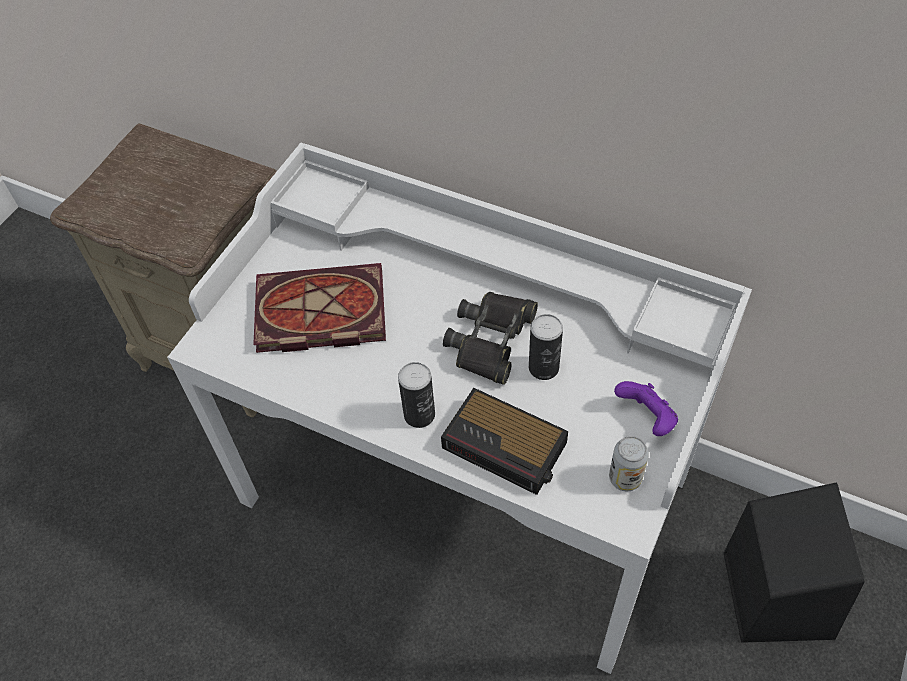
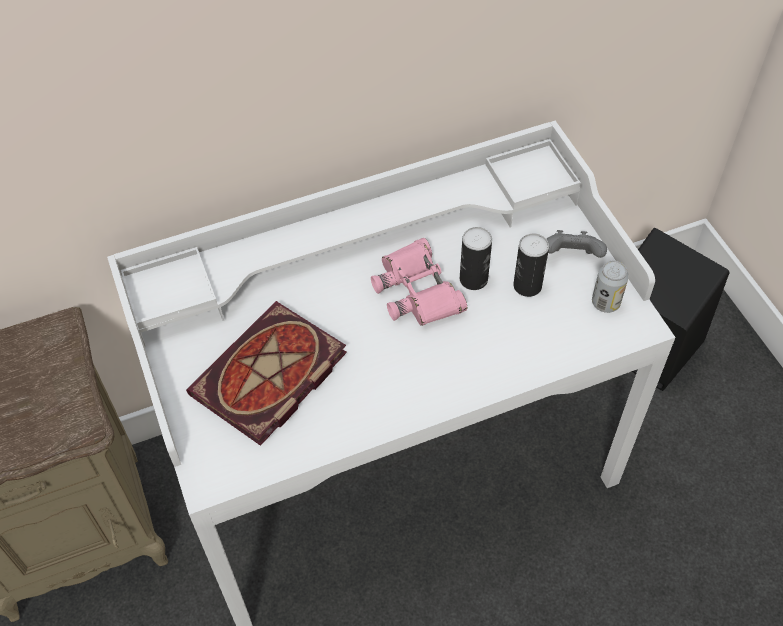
camera: 50 degrees left, 0 degrees up
(419, 414) = (435, 379): can -> can (527, 286)
(491, 340) = (417, 291): black binoculars -> pink binoculars
(506, 446) = (516, 348): alarm clock -> none
(646, 418) = (572, 257): purple game controller -> grey game controller

